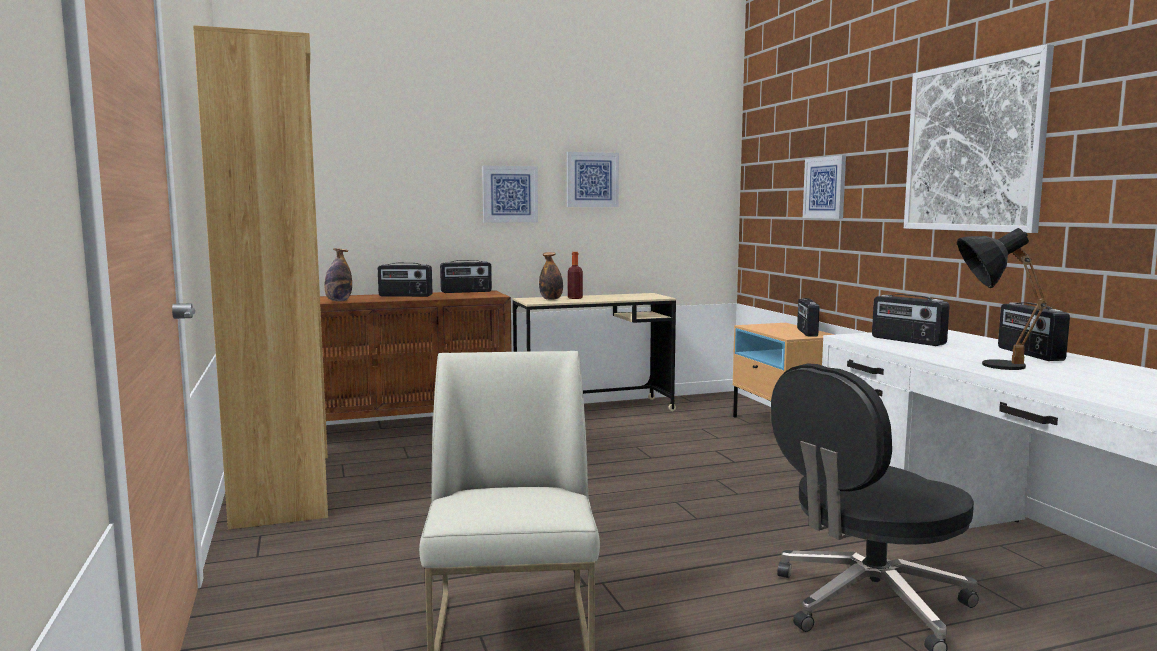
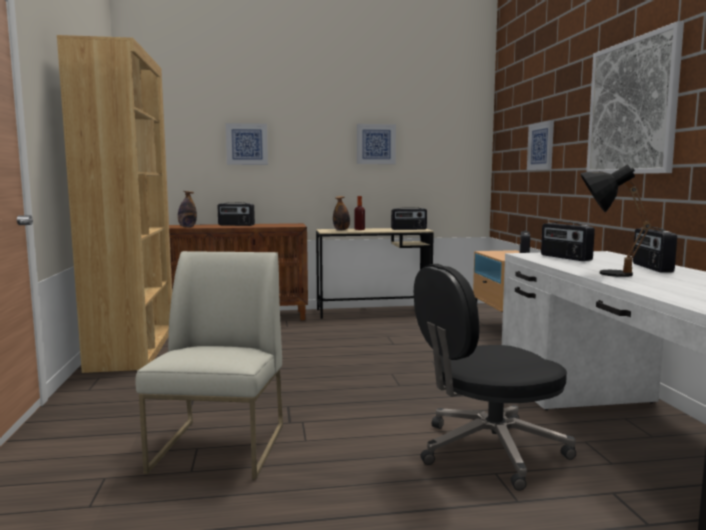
camera: 10 degrees right, 0 degrees up
(466, 292) = (281, 223): radio -> radio (409, 229)
(510, 194) = (314, 154): picture -> picture (247, 144)

